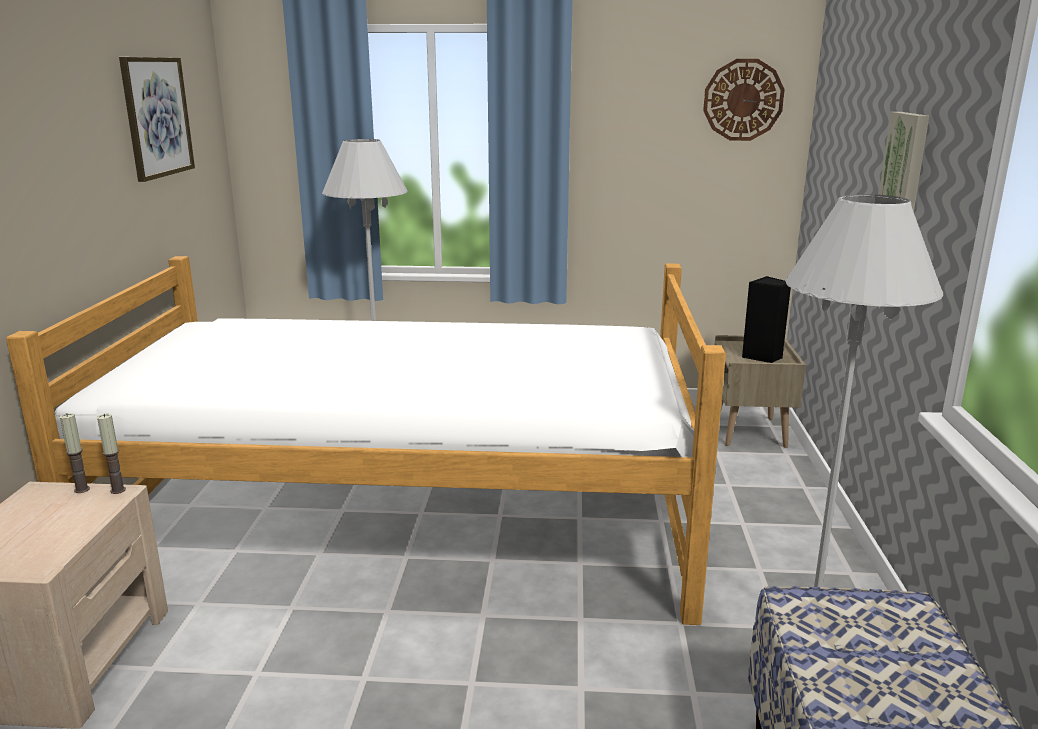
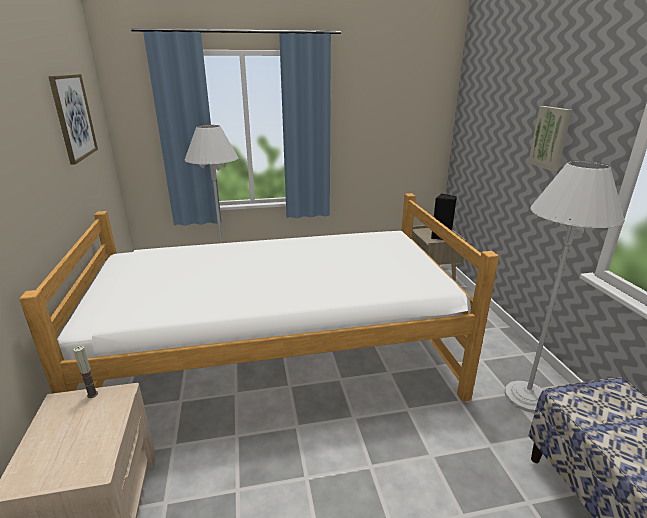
camera: 15 degrees left, 5 degrees up
(118, 490) = (120, 390): candle -> none
(743, 100) = (422, 95): wall clock -> none

